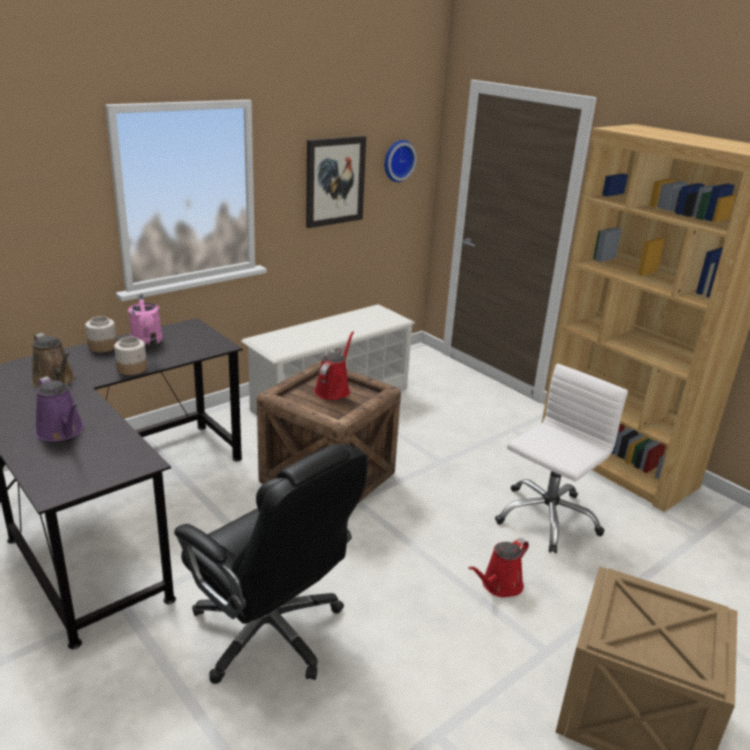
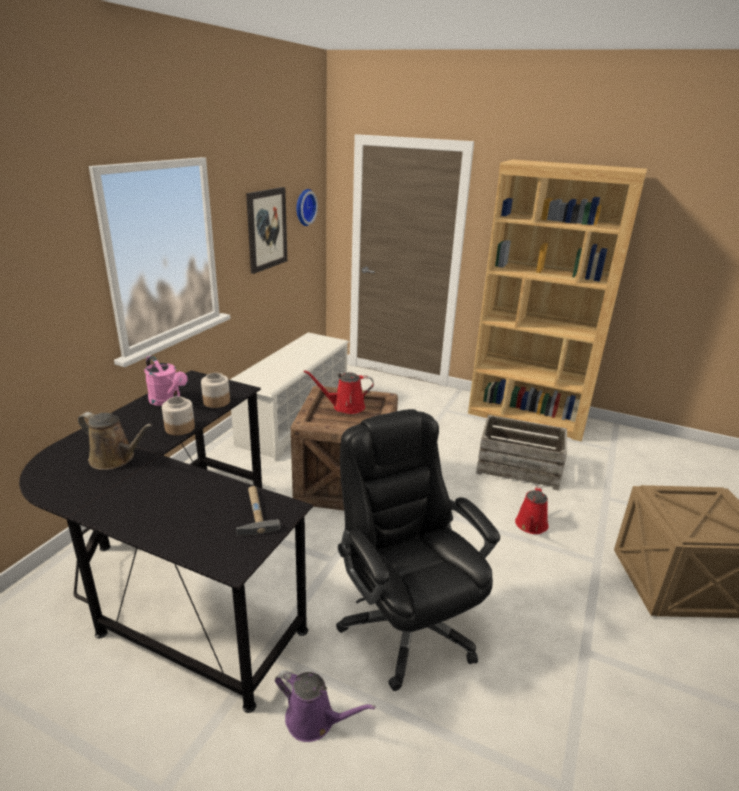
camera: 25 degrees left, 0 degrees up
(62, 431) = (175, 504): purple watering can -> purple watering can (314, 720)
(102, 346) = (127, 415): jar -> jar (216, 402)
(115, 457) = (254, 512): none -> hammer
(270, 632) = (407, 624): black office chair -> black office chair turned 135 degrees counterclockwise
(333, 389) = (345, 407): red watering can -> red watering can turned 90 degrees counterclockwise
(547, 517) = (519, 467): white office chair -> crate

